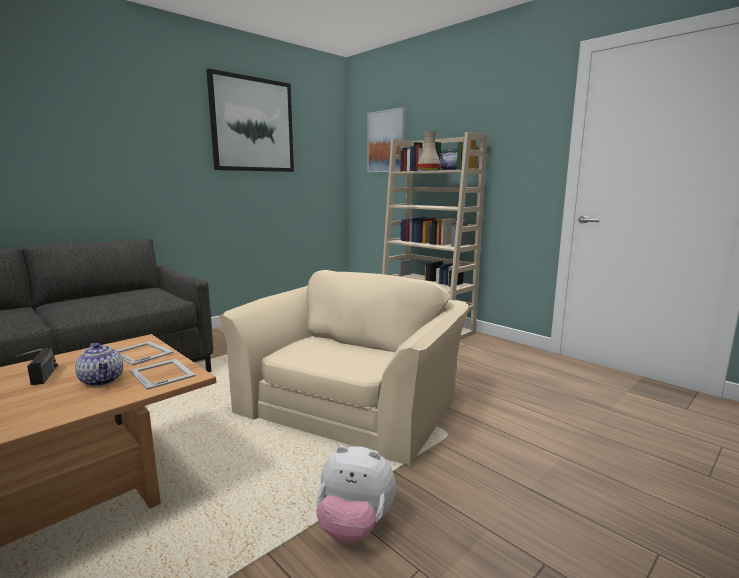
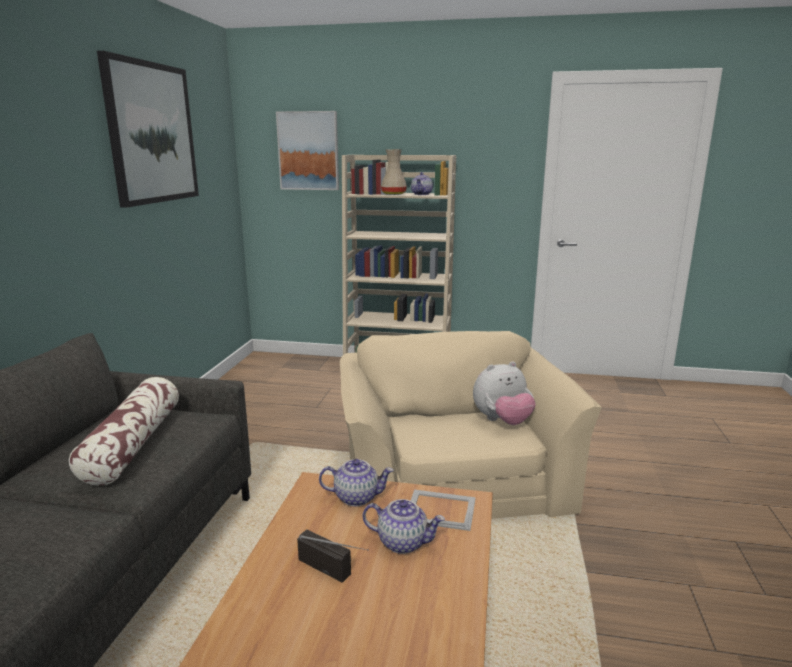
camera: 35 degrees left, 5 degrees up
(114, 301) = (133, 444): none -> pillow
(142, 352) = (357, 497): picture frame -> teapot
(354, 527) = (616, 579): plush toy -> plush toy (502, 421)

